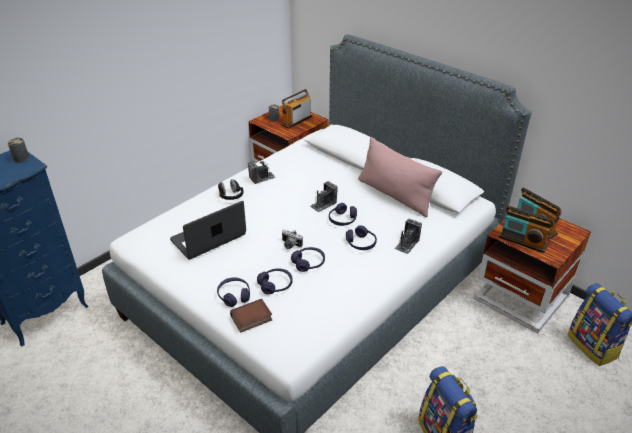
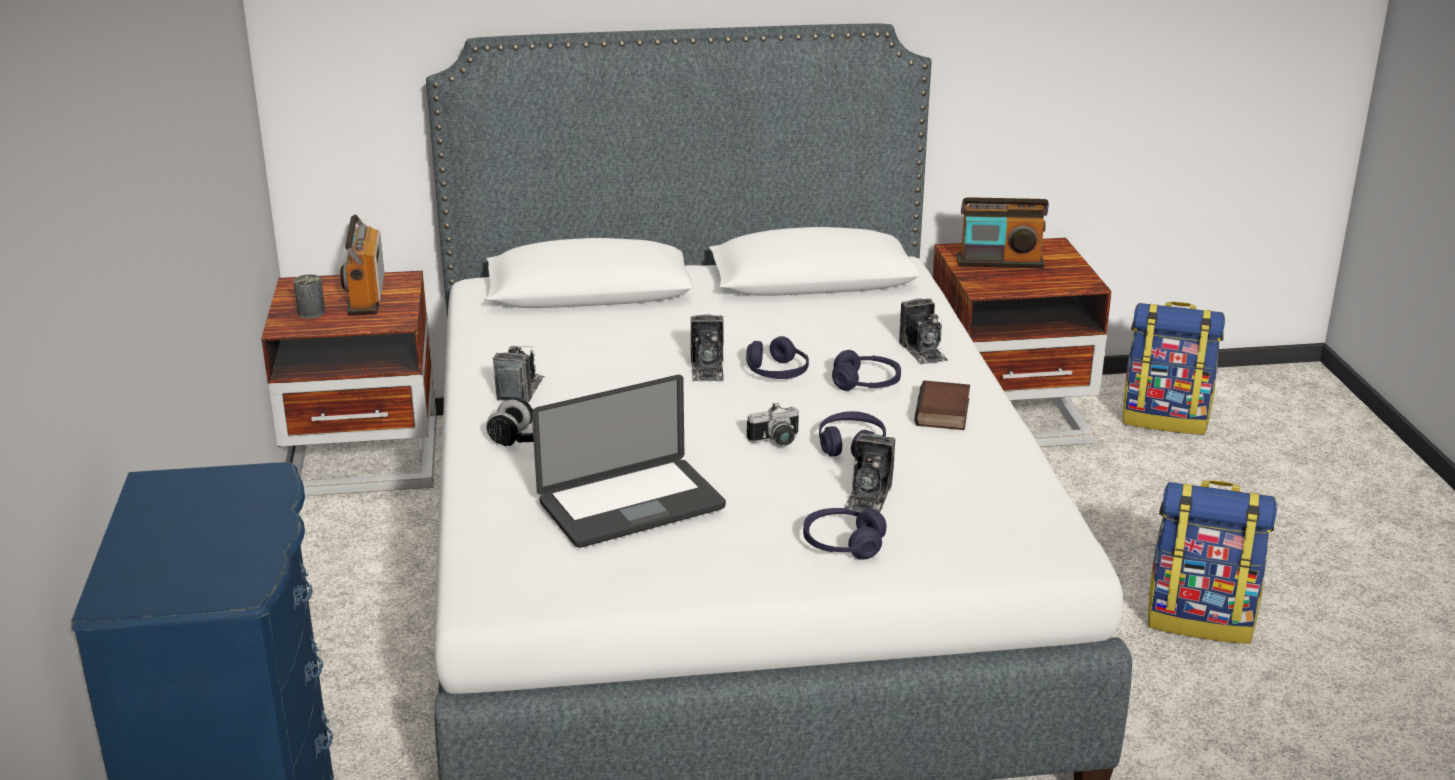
camera: 50 degrees left, 10 degrees down
(21, 158) = (201, 482): can -> none
(208, 238) = (631, 506): laptop -> laptop turned 120 degrees counterclockwise
(251, 319) = (930, 551): book -> book (944, 413)
(275, 285) = (868, 496): purple headphones -> camera
(395, 195) = (781, 307): pink pillow -> none
(522, 241) = (1022, 284): radio -> none

